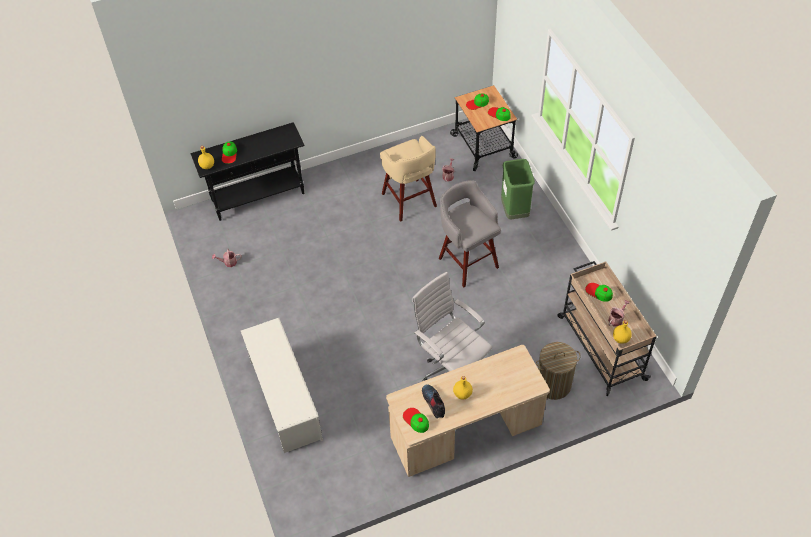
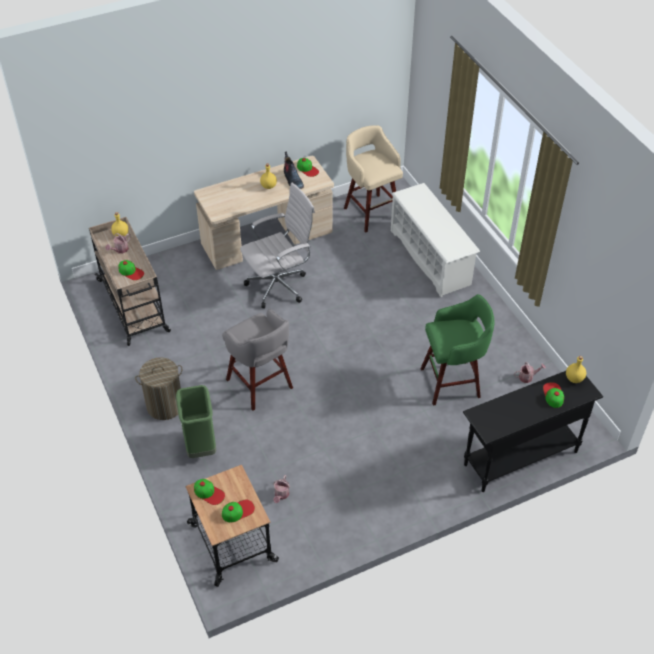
camera: 175 degrees right, 5 degrees down
(296, 259) = (452, 382): none -> green stool
(409, 201) = (329, 457): beige stool -> beige stool (371, 212)
(451, 368) = (280, 285): white office chair -> white office chair turned 75 degrees counterclockwise
(553, 384) = (185, 275): laundry basket -> laundry basket (165, 406)

